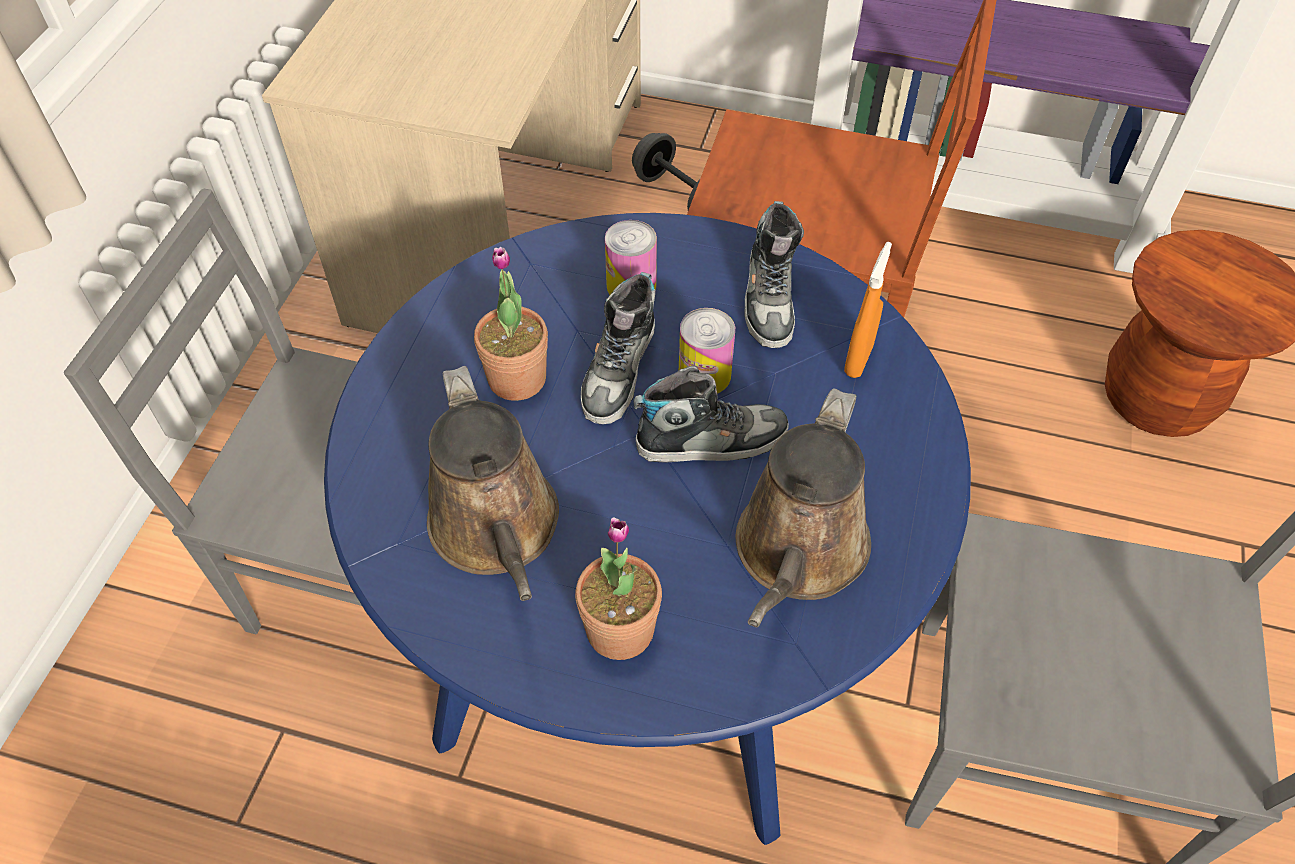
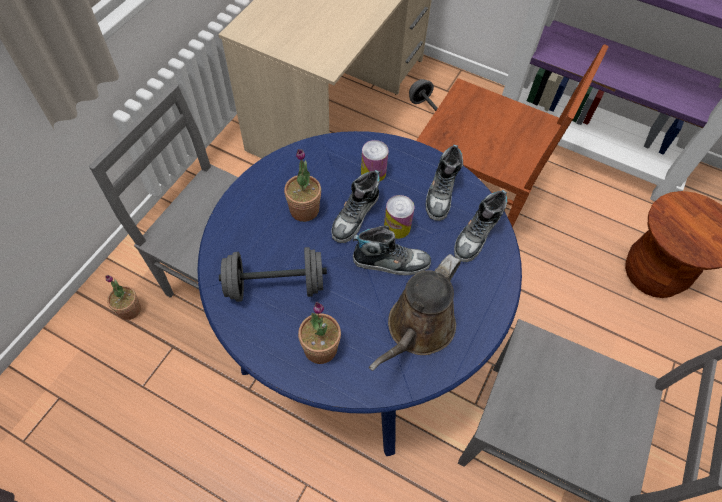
camera: 10 degrees right, 5 degrees up
(176, 677) = (129, 310): none -> potted plant
(498, 530) = (275, 285): brown watering can -> grey dumbbell
(858, 360) = (477, 235): orange spray bottle -> shoe

